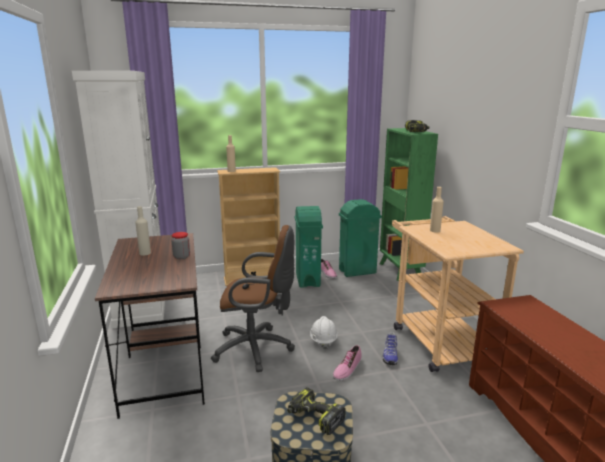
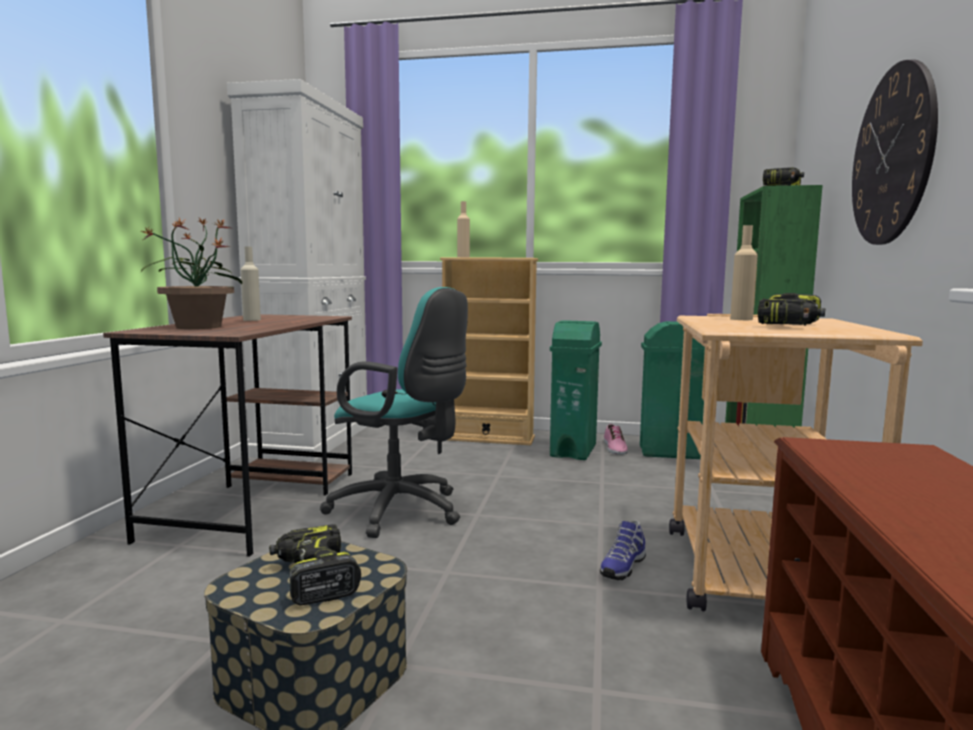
camera: 25 degrees right, 10 degrees down
(137, 274) = (198, 327): none -> potted plant
(181, 257) = (287, 323): jar -> none
(257, 349) = (402, 512): brown office chair -> turquoise office chair
(323, 340) = (520, 522): white hard hat -> none
(347, 368) = (521, 566): shoe -> none
(465, 239) = (791, 325): none -> power drill
(485, 140) = (892, 156): none -> wall clock

